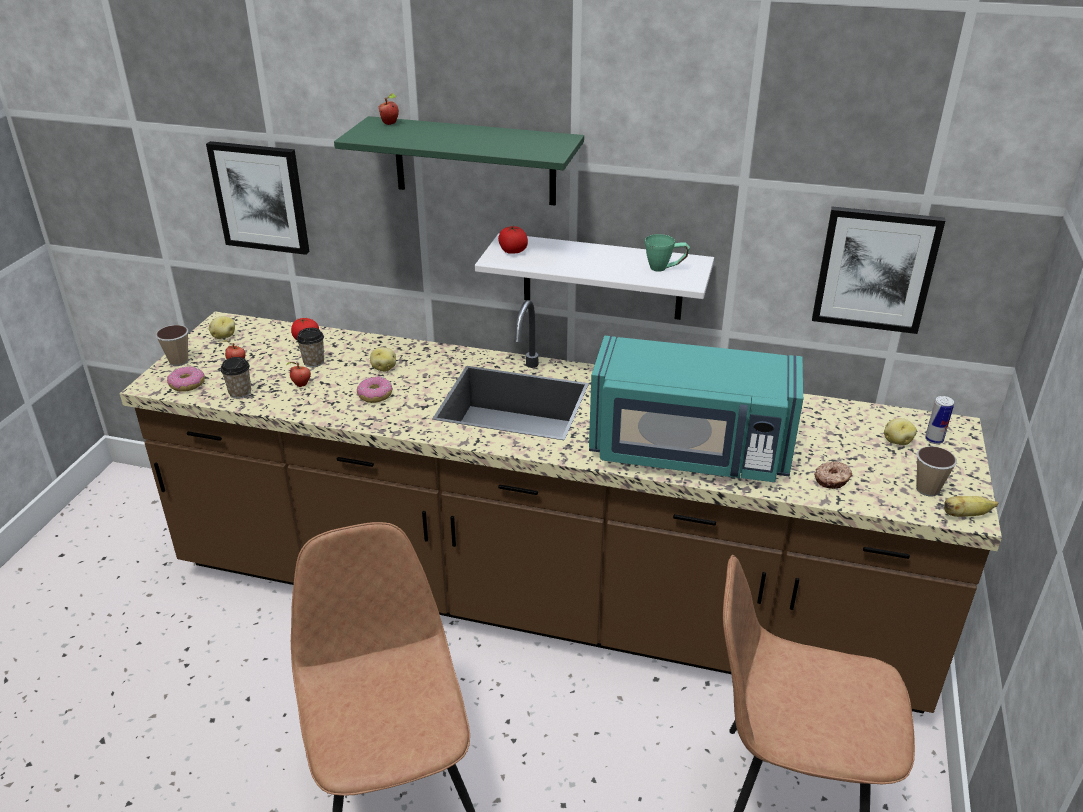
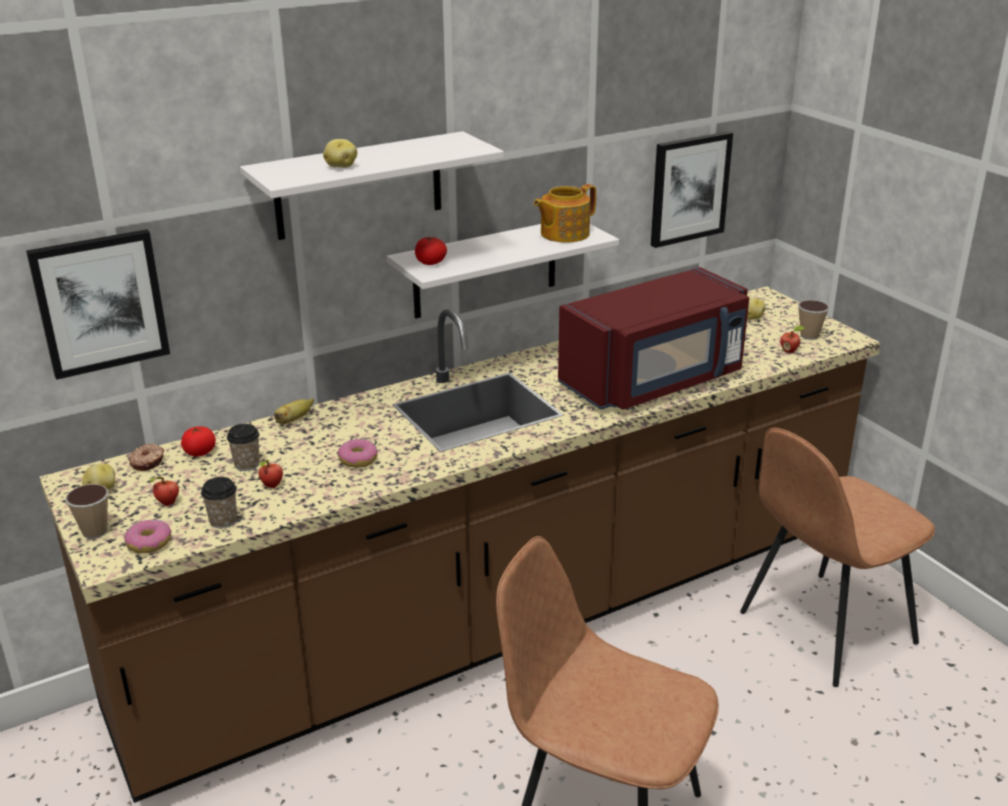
camera: 45 degrees left, 5 degrees down
(384, 368) = (324, 438): potato -> potato (340, 167)
(390, 123) = (282, 165): apple -> apple (789, 351)
(474, 161) = (359, 186): green shelf -> white shelf
(665, 268) = (563, 234): green mug -> teapot
(689, 452) = (655, 381): turquoise microwave -> red microwave
(832, 480) = (757, 355): donut -> donut (148, 462)
(934, 440) = (766, 308): can -> none
(965, 515) = (847, 339): banana -> banana (294, 420)

